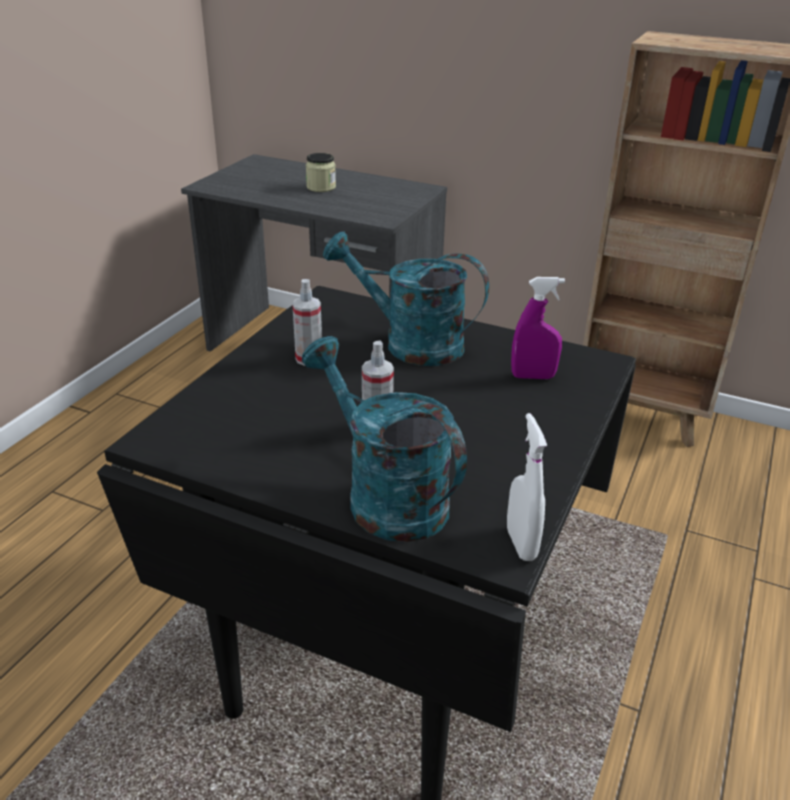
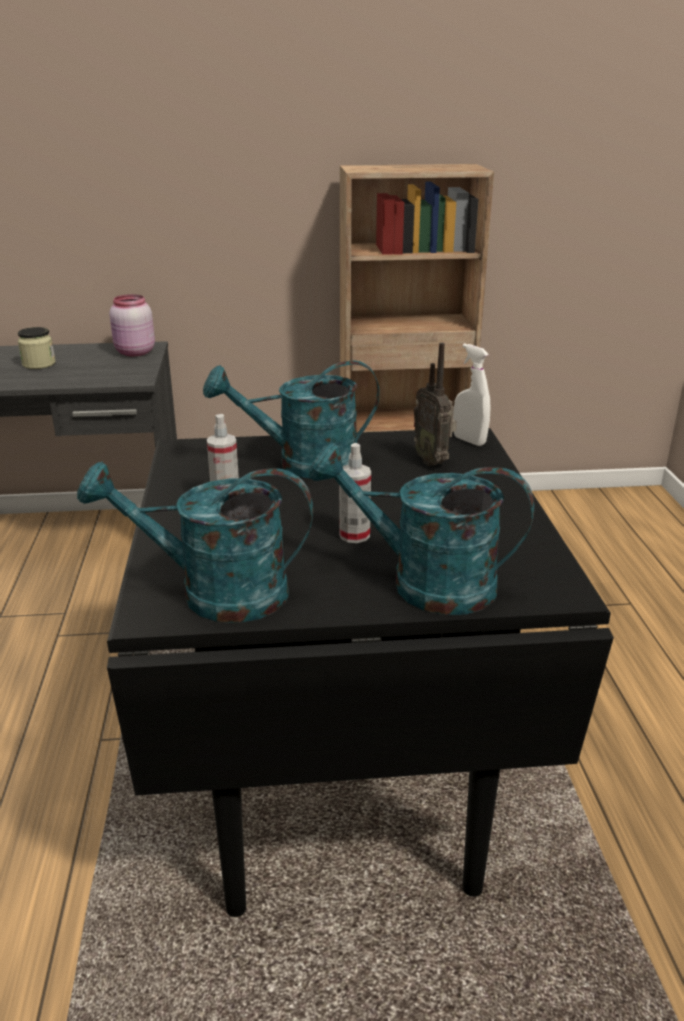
camera: 30 degrees left, 5 degrees down
(213, 440) = (215, 593): none -> turquoise watering can
(407, 192) = (134, 352): none -> pink jar
(521, 544) = (565, 579): white spray bottle -> white spray bottle (469, 441)
(533, 376) = (433, 461): purple spray bottle -> radio

